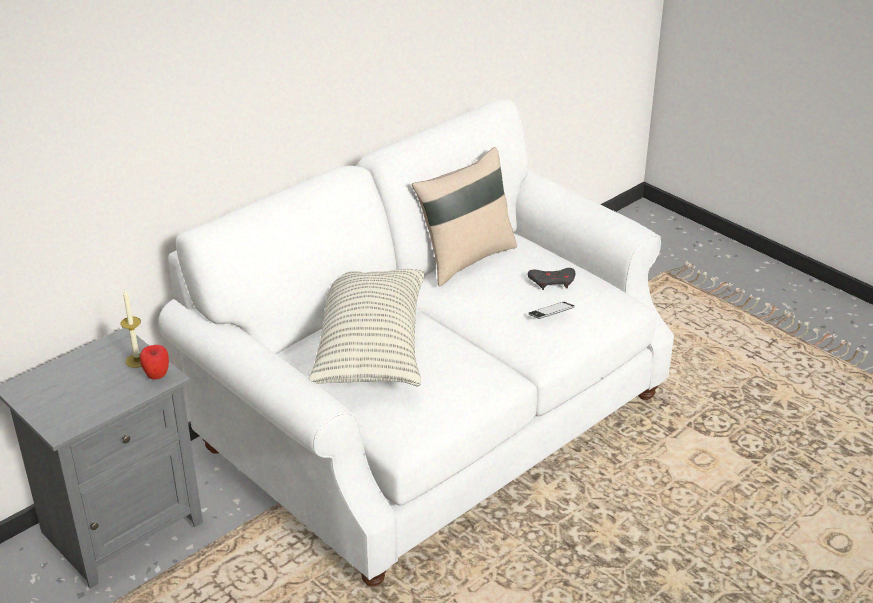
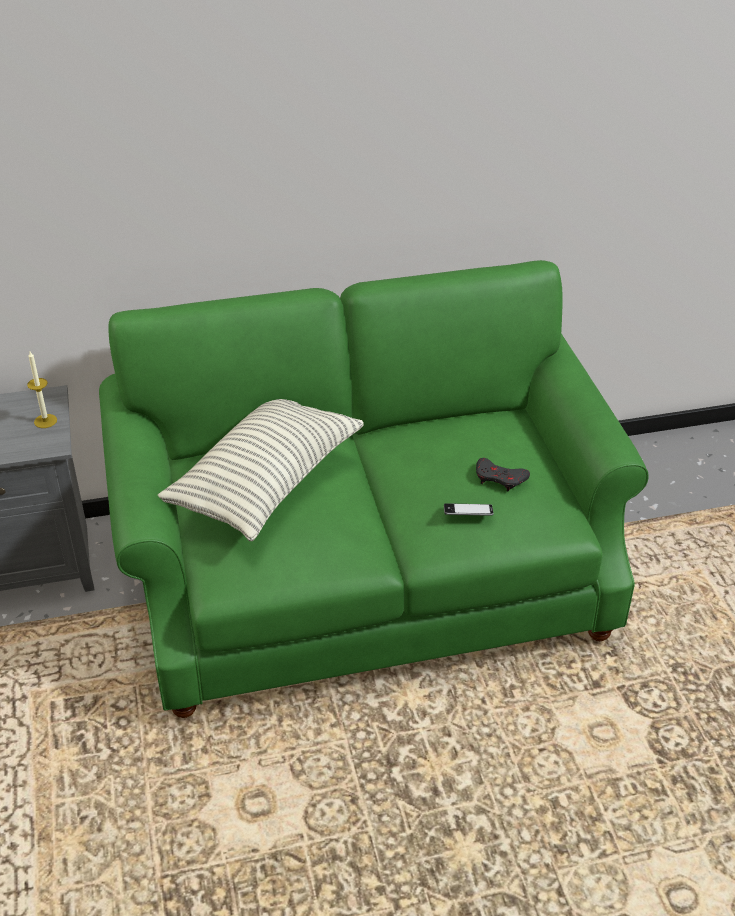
camera: 30 degrees right, 5 degrees up
(157, 376) = (46, 442): apple -> none
(435, 420) = (368, 576): white sofa -> green sofa
(465, 258) = (441, 422): beige pillow -> none

